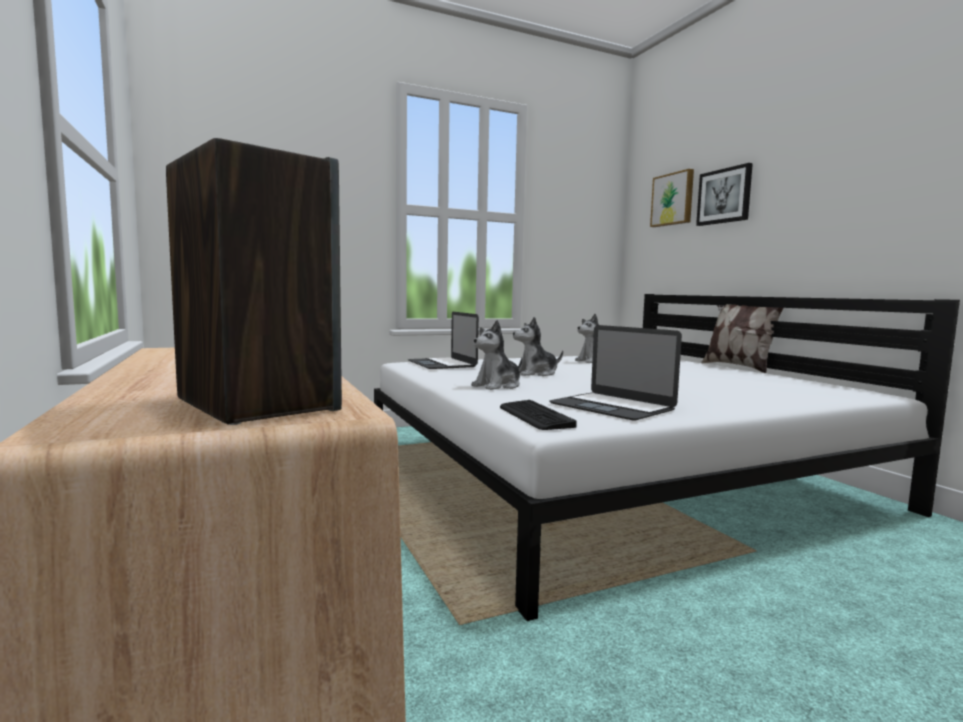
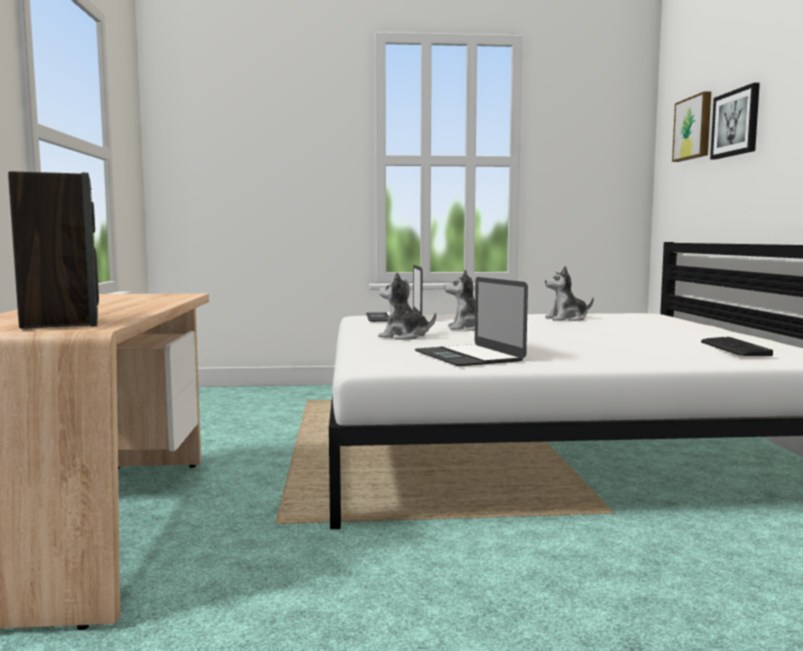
camera: 20 degrees right, 0 degrees up
(498, 386) = (404, 337): plush toy -> plush toy turned 45 degrees clockwise
(534, 416) = (376, 359): keyboard -> keyboard (734, 348)
(738, 367) = (735, 329): pillow -> none

